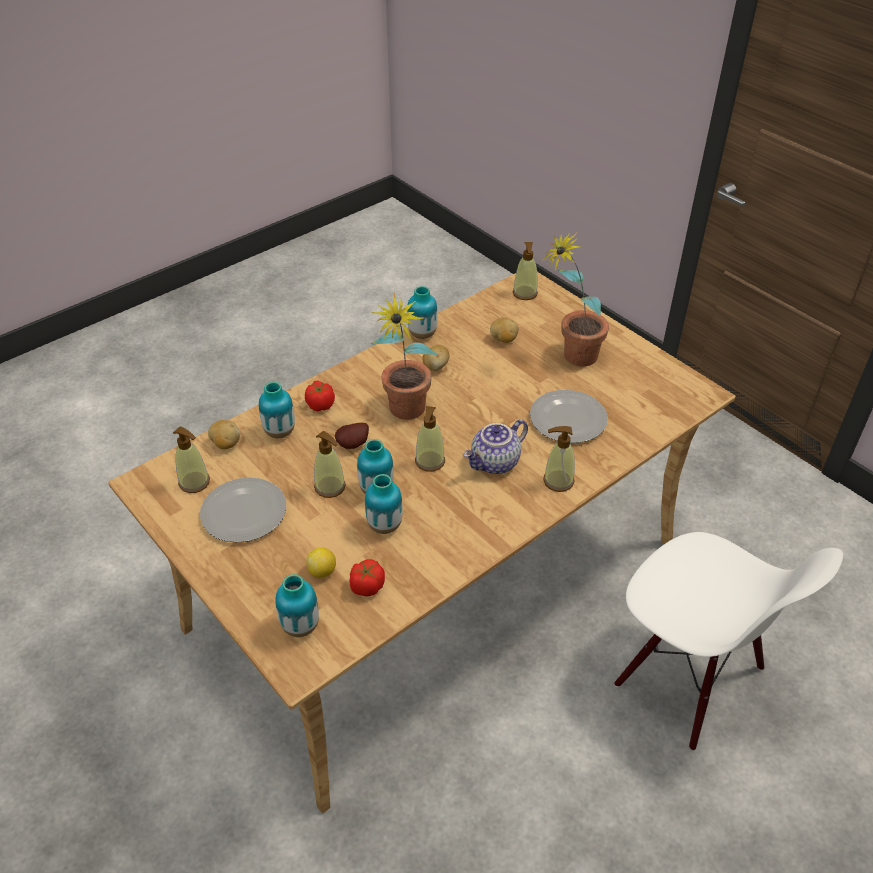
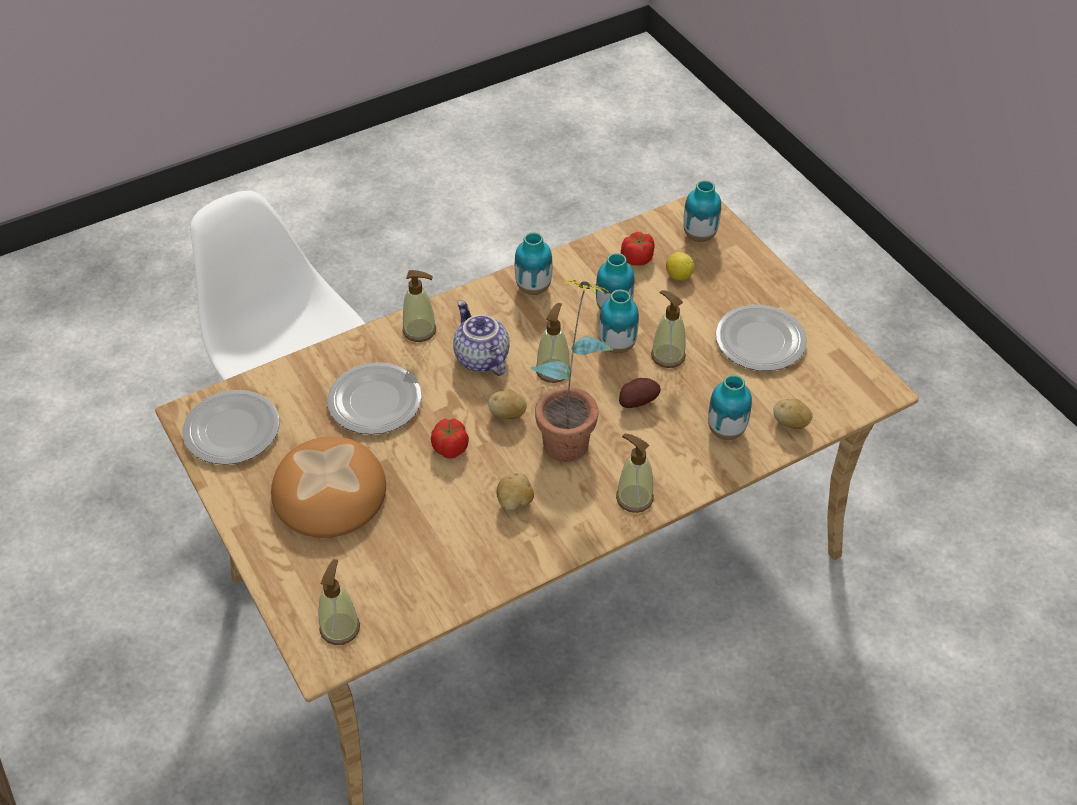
camera: 170 degrees left, 5 degrees up
(194, 482) = (819, 380): soap dispenser -> soap dispenser (634, 498)
(320, 405) = (675, 463): tomato -> tomato (450, 448)
(422, 334) = (521, 564): vase -> vase (533, 288)
(495, 463) = (480, 358): teapot -> teapot turned 90 degrees counterclockwise
(503, 339) = (407, 537): potato -> potato (507, 414)
(570, 357) = (329, 491): potted plant -> bread
(666, 387) = (232, 429): none -> plate

